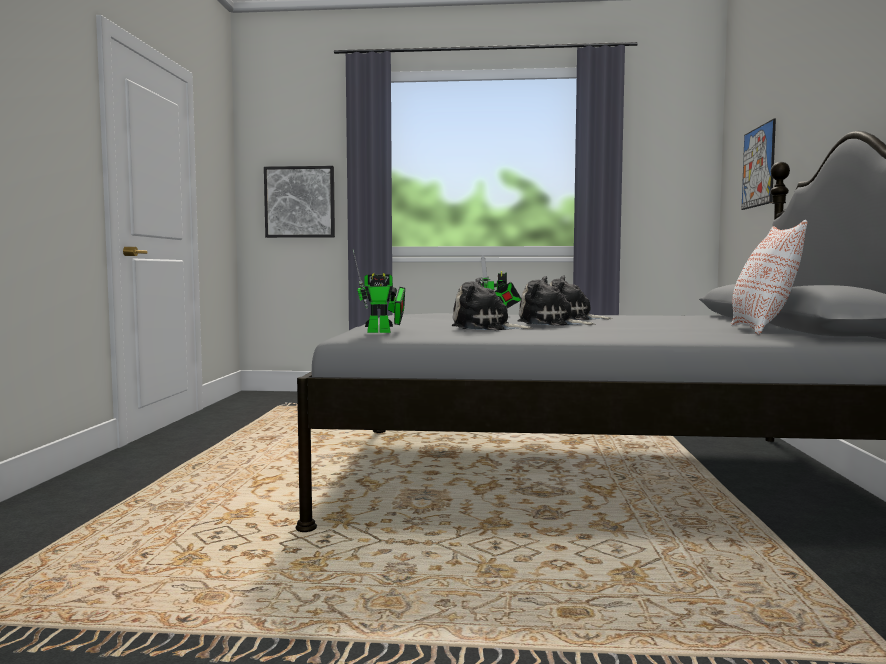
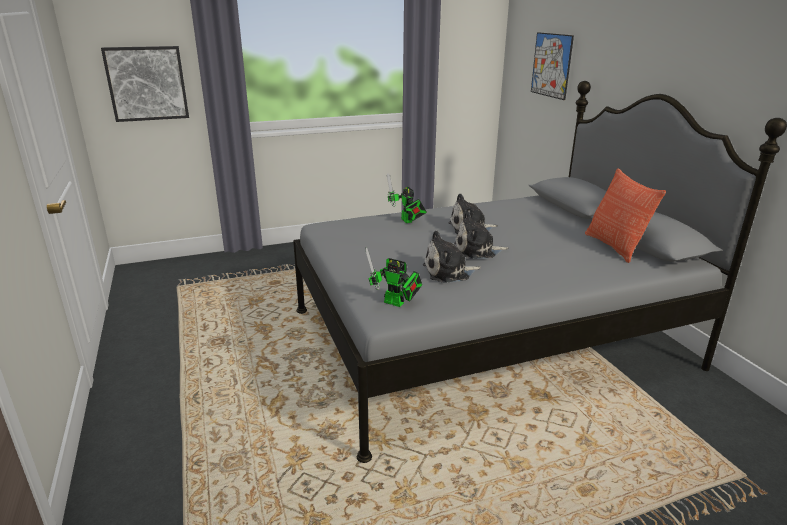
camera: 25 degrees left, 20 degrees up
(383, 332) = (397, 303): toy robot -> toy robot turned 60 degrees clockwise
(762, 331) = (615, 247): white pillow -> orange pillow

